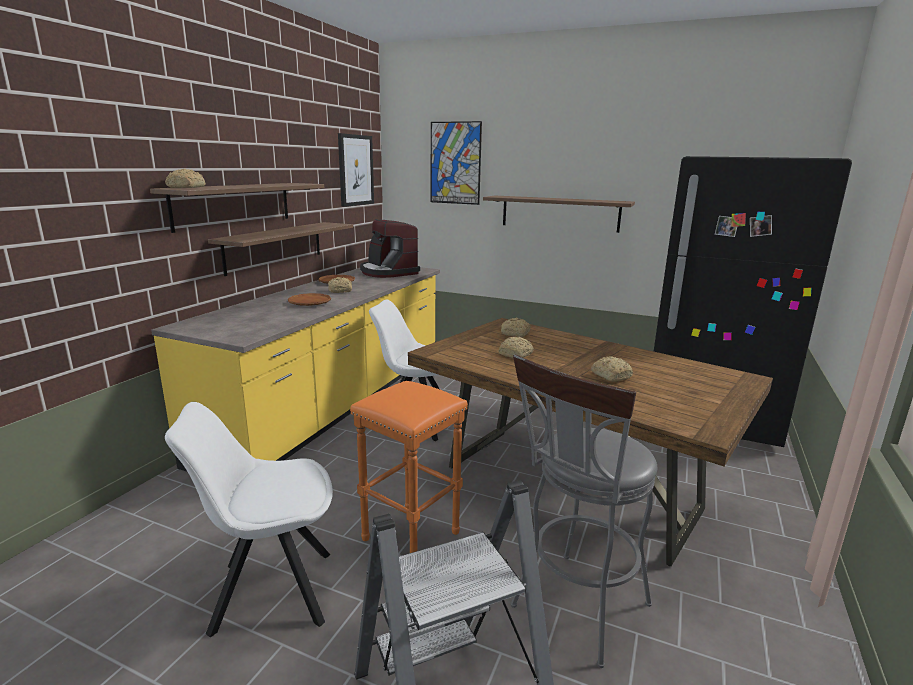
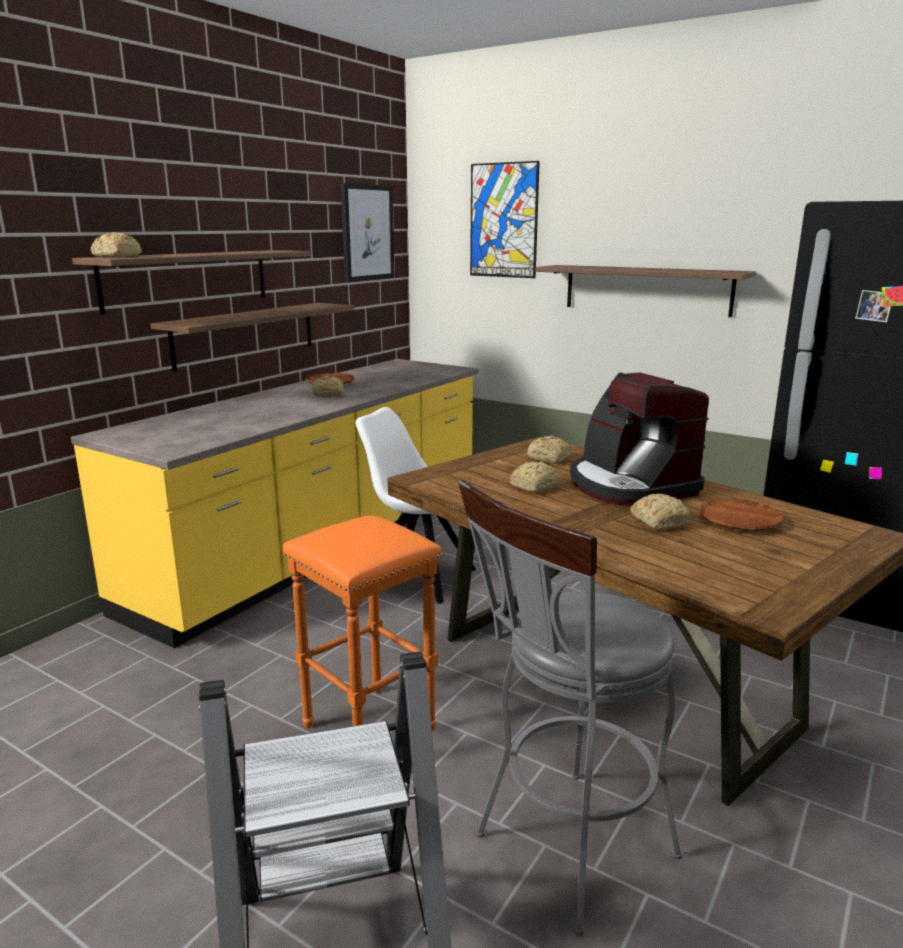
camera: 10 degrees right, 0 degrees up
(272, 592) = (171, 781): white chair -> none
(309, 302) = (280, 409): brown plate -> brown plate (739, 520)
(388, 272) = (405, 371): coffee machine -> coffee machine (630, 485)

